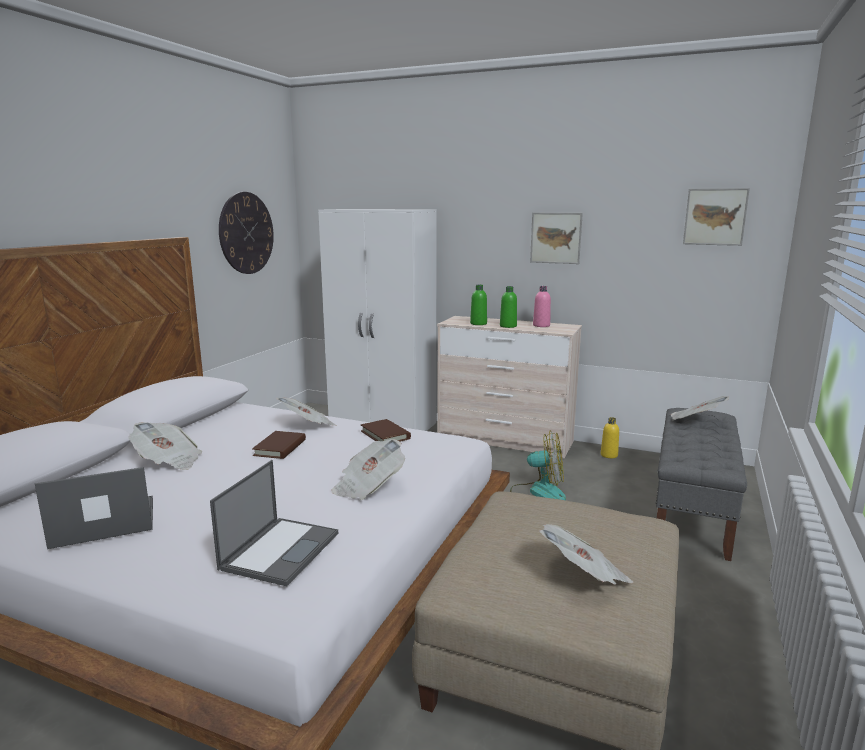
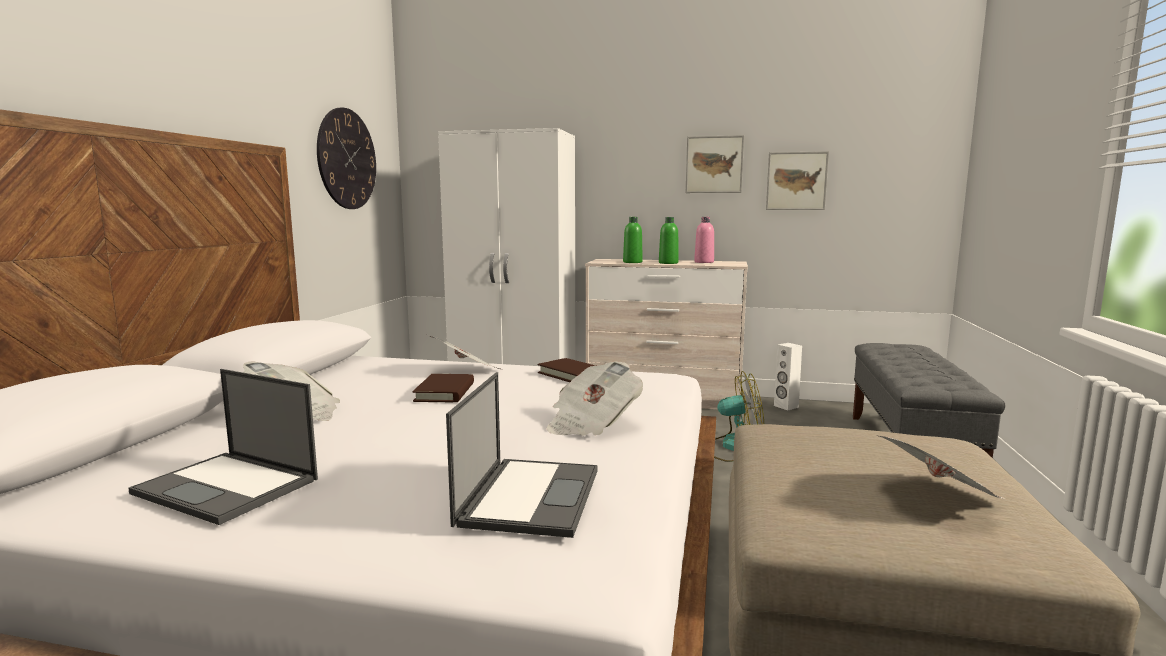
camera: 10 degrees left, 5 degrees down
(102, 523) = (228, 486): laptop -> laptop turned 120 degrees counterclockwise
(609, 455) = (785, 406): yellow bottle -> white speaker
(695, 421) = (898, 352): newspaper -> none
(715, 217) = (889, 135): picture -> picture (796, 181)

